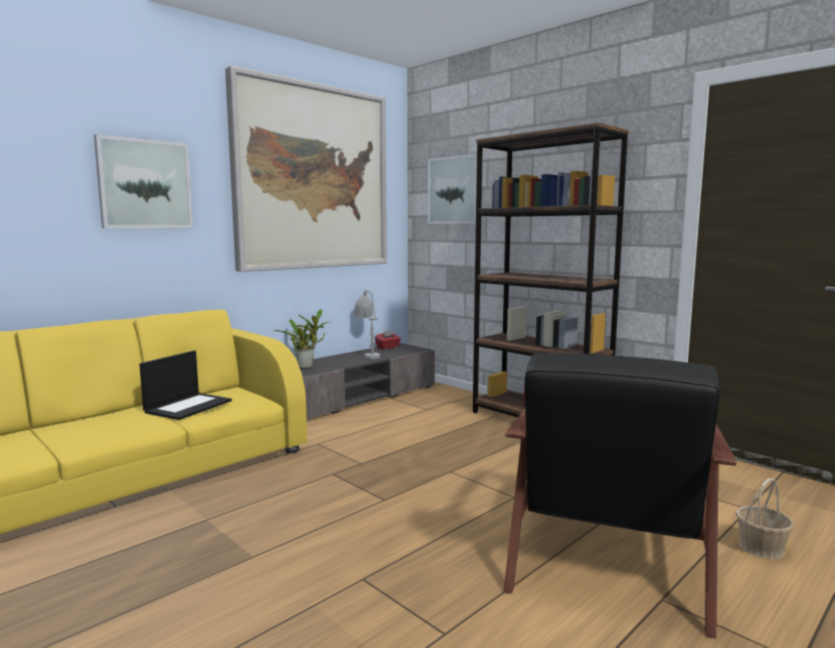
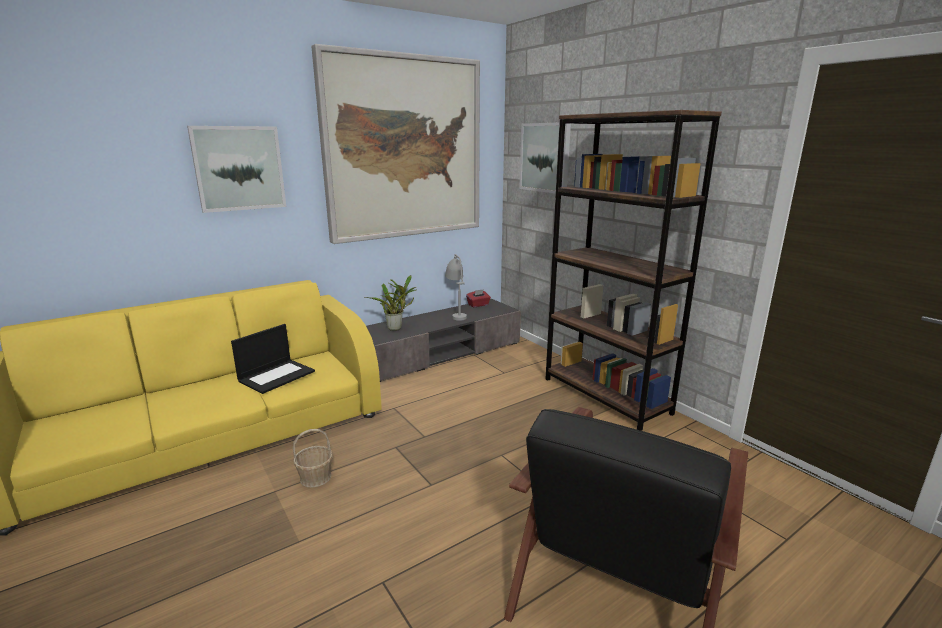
camera: 10 degrees right, 10 degrees up
(761, 547) = (785, 596): basket -> basket (316, 477)

